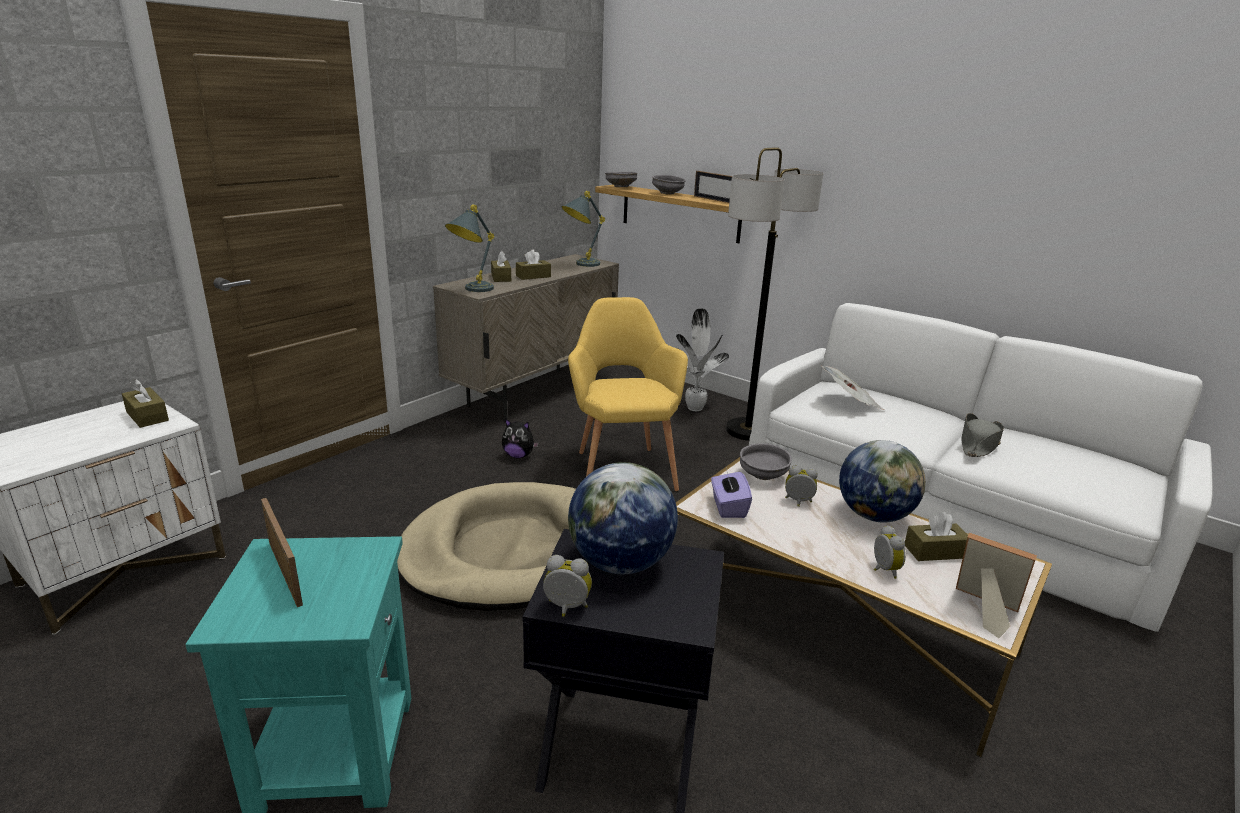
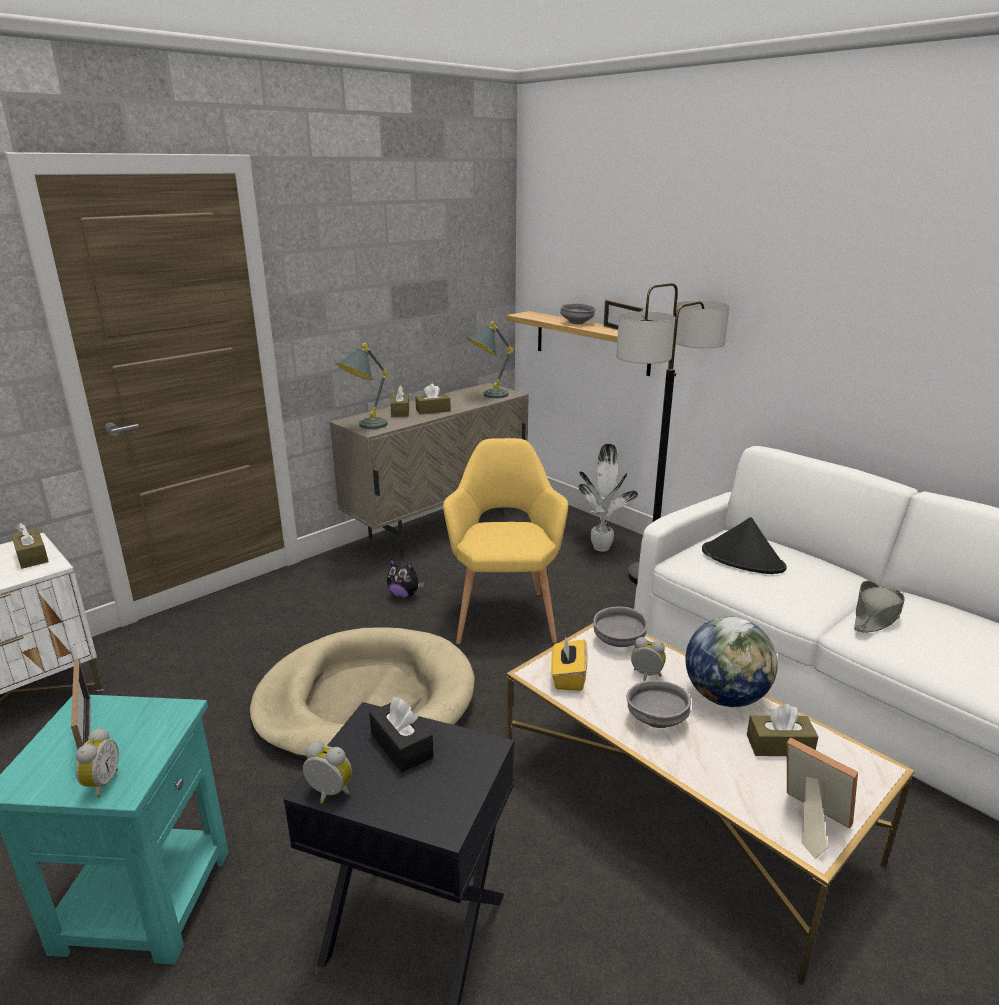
camera: 10 degrees right, 0 degrees up
(620, 187) = (532, 315): grey bowl -> grey bowl (656, 719)
(620, 563) = (401, 746): globe -> black tissue box
(728, 507) = (568, 677): purple tissue box -> yellow tissue box
(850, 403) = (743, 559): newspaper -> black hat
(883, 570) = (711, 764): alarm clock -> alarm clock (100, 783)

